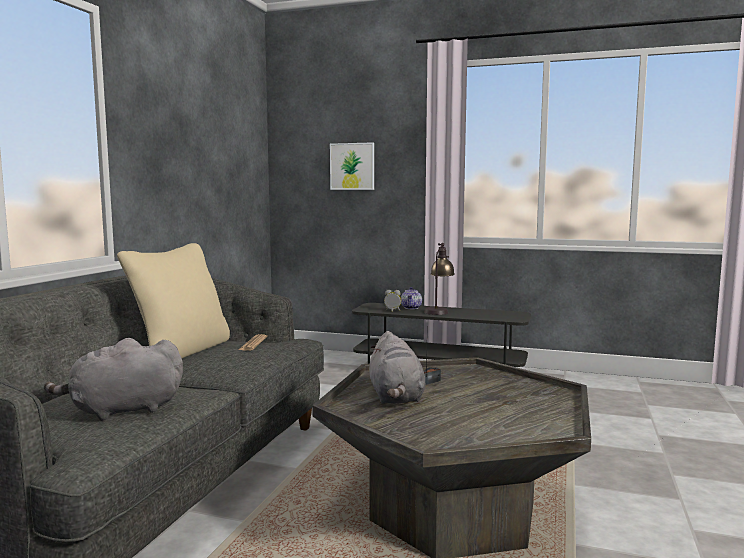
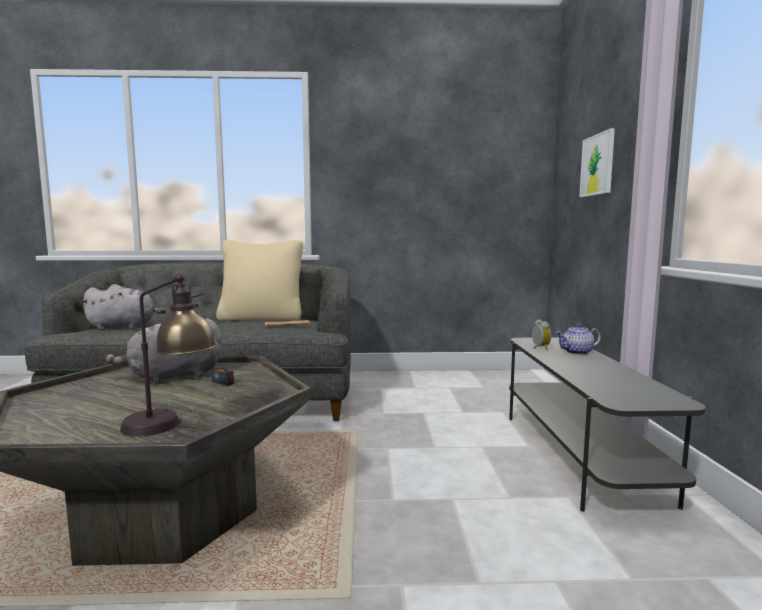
camera: 70 degrees right, 0 degrees up
(122, 410) = (124, 327): grey plush toy -> grey plush toy turned 120 degrees clockwise
(438, 310) = (587, 363): table lamp -> table lamp (171, 426)

